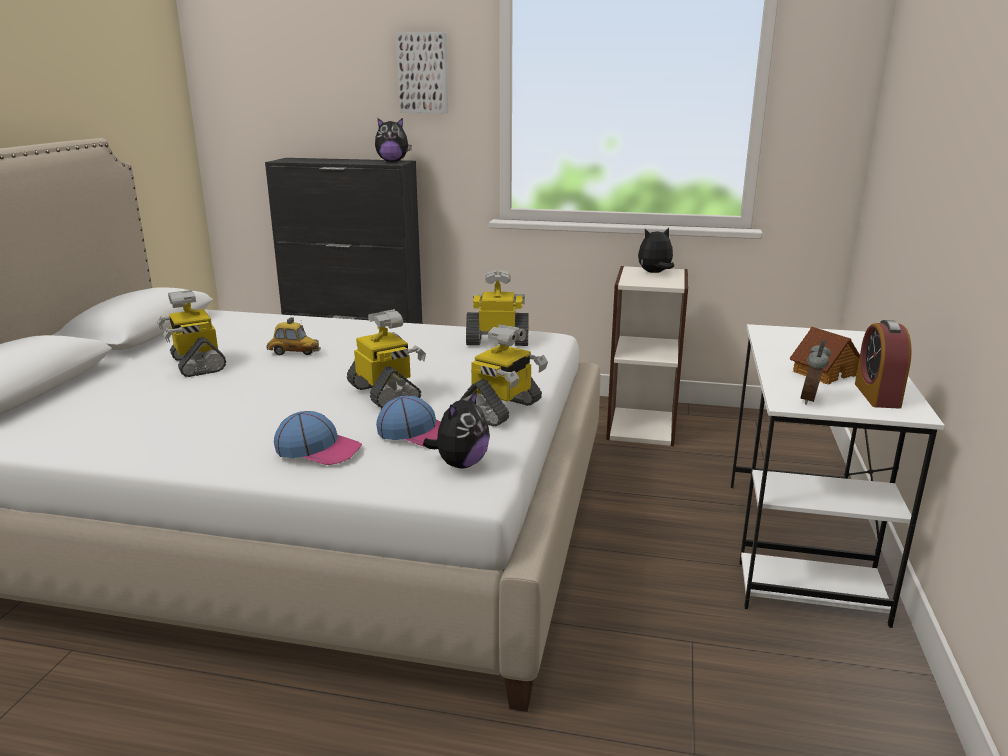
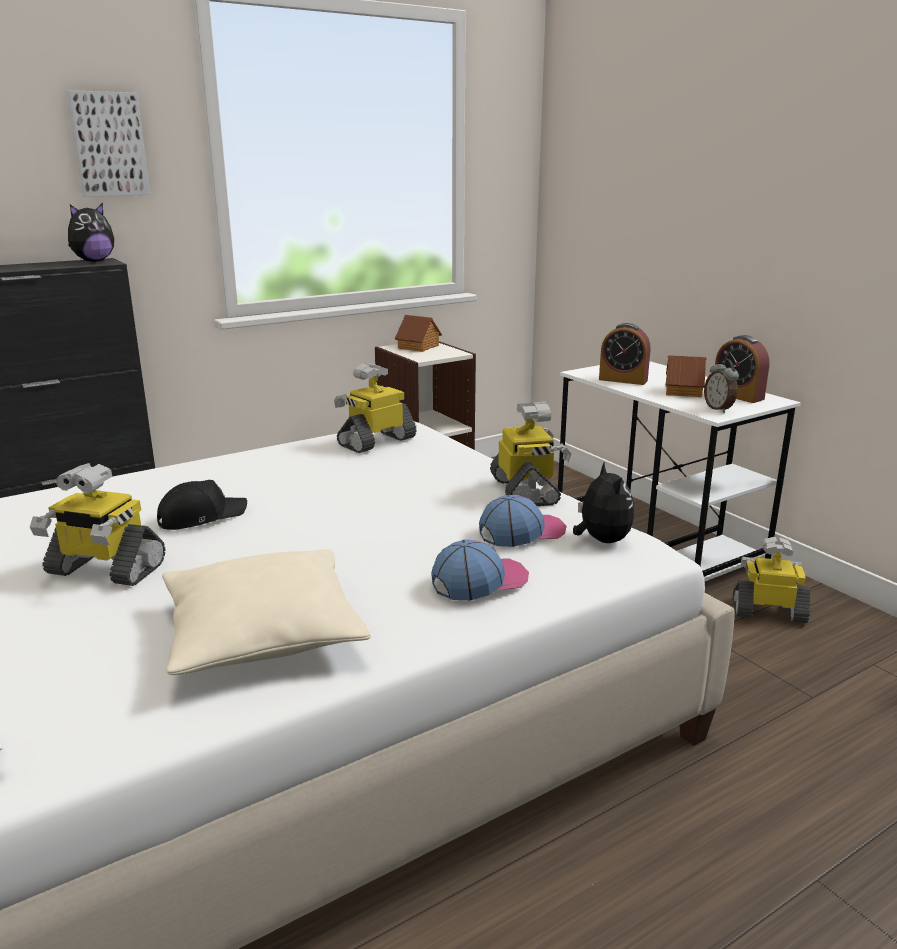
camera: 45 degrees left, 0 degrees up
(170, 425) = (263, 633): none -> beige pillow
(294, 353) = (201, 517): toy car -> black cap
(385, 394) = (408, 515): toy robot -> toy robot (768, 611)
(655, 273) = (419, 347): plush toy -> toy house
(788, 346) = (623, 380): none -> alarm clock

